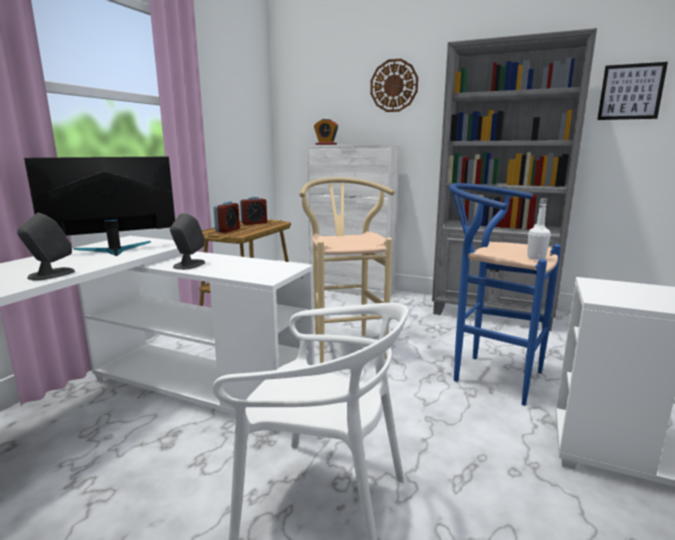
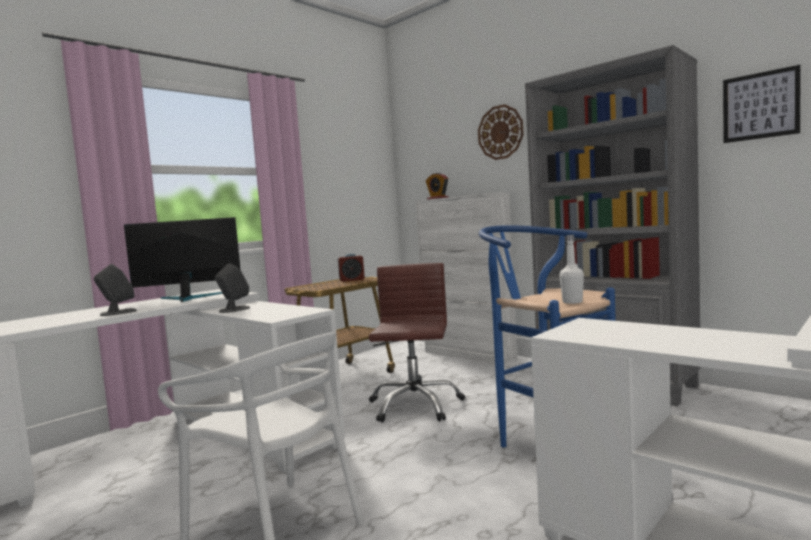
camera: 20 degrees right, 10 degrees down
(227, 230) = (317, 286): alarm clock -> none
(345, 345) = (414, 405): beige stool -> brown office chair

